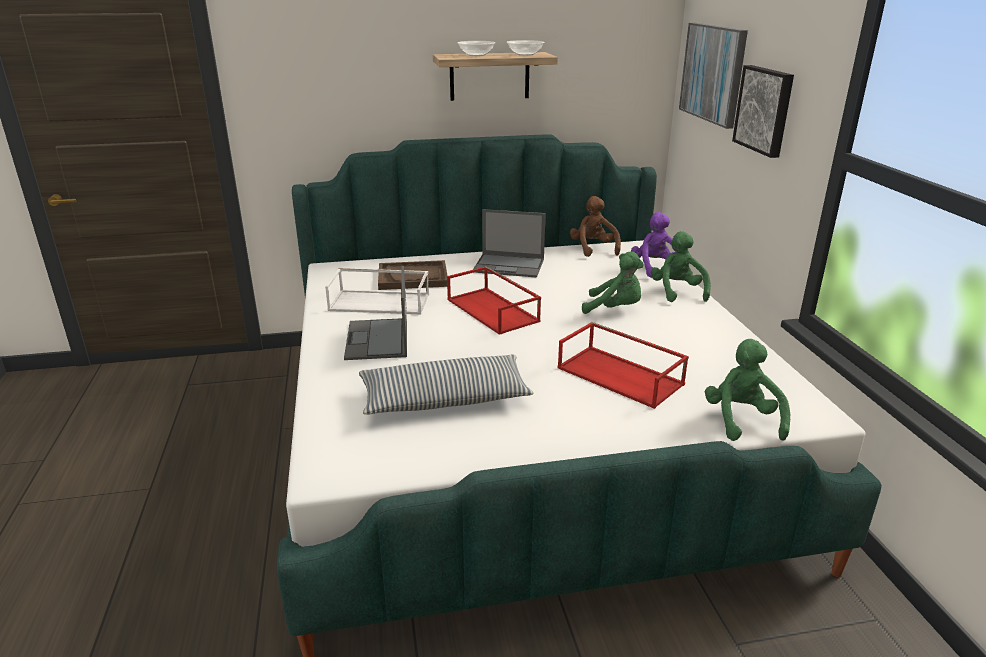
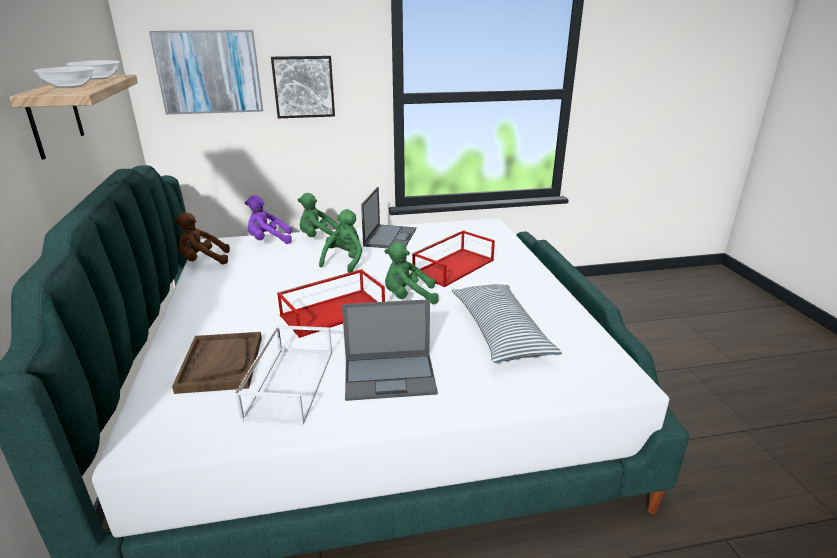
camera: 90 degrees left, 0 degrees up
(509, 266) = (221, 303): laptop -> laptop (390, 237)
(741, 420) = (499, 240): green plush toy -> green plush toy (408, 297)

